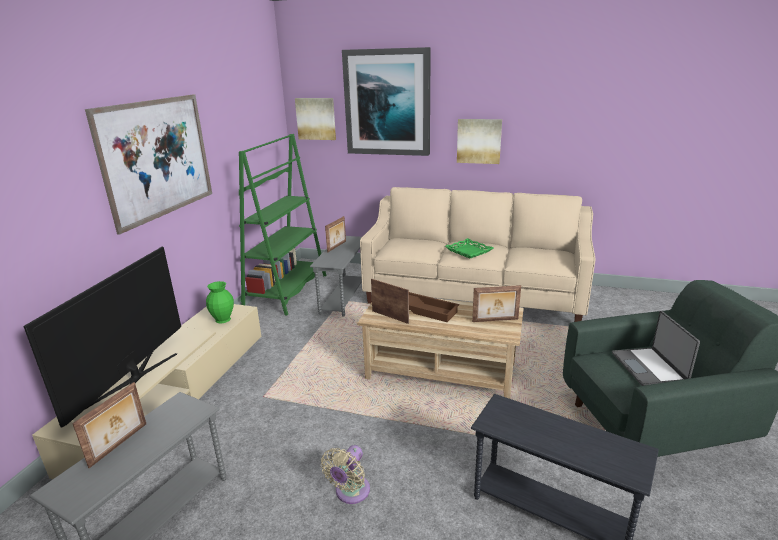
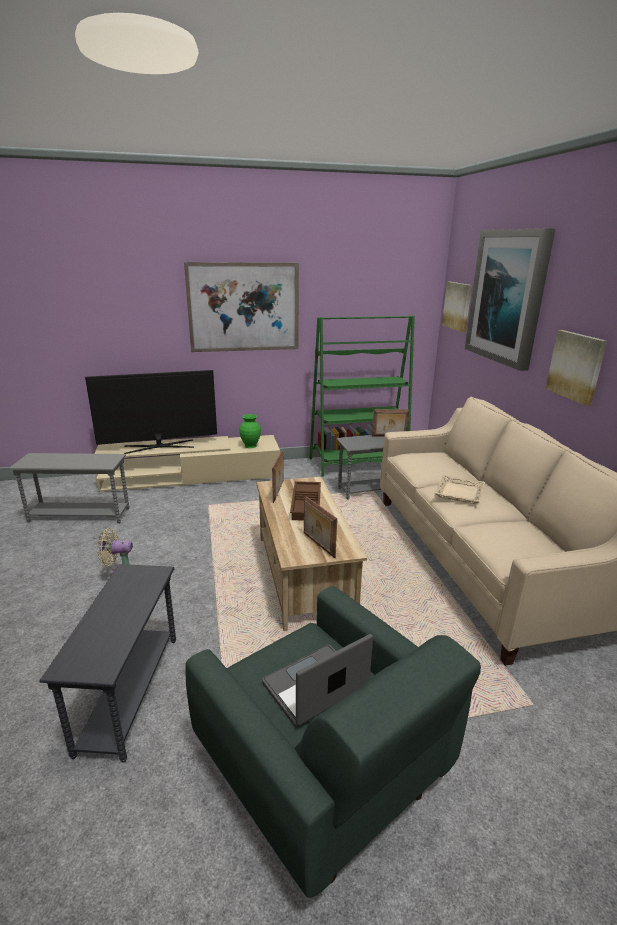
camera: 60 degrees right, 0 degrees up
(119, 445) = (69, 456): picture frame -> none
(468, 251) = (459, 493): green tray -> beige tray

